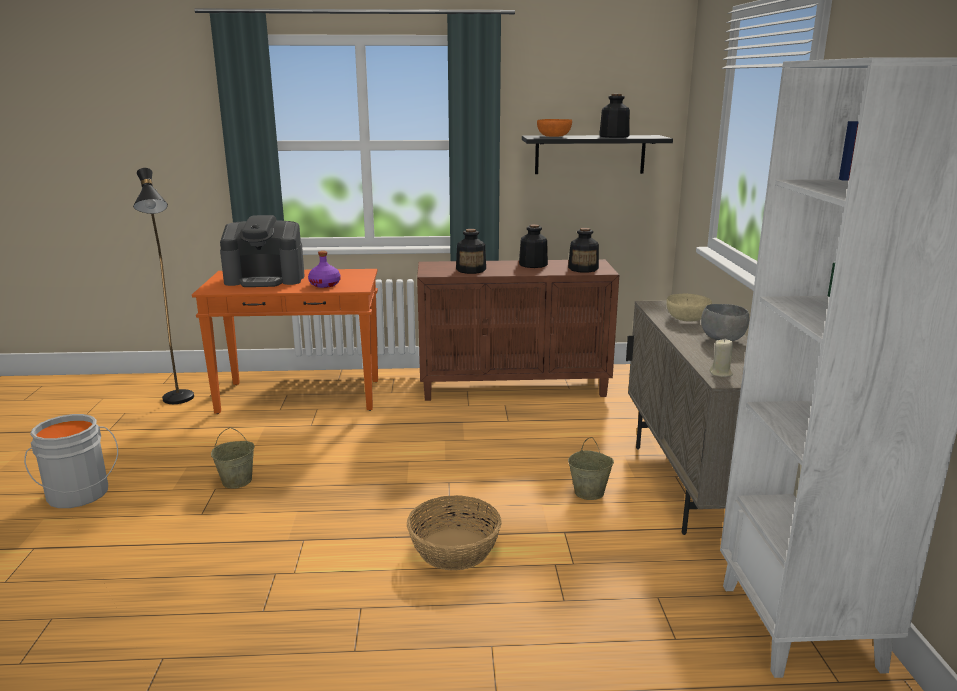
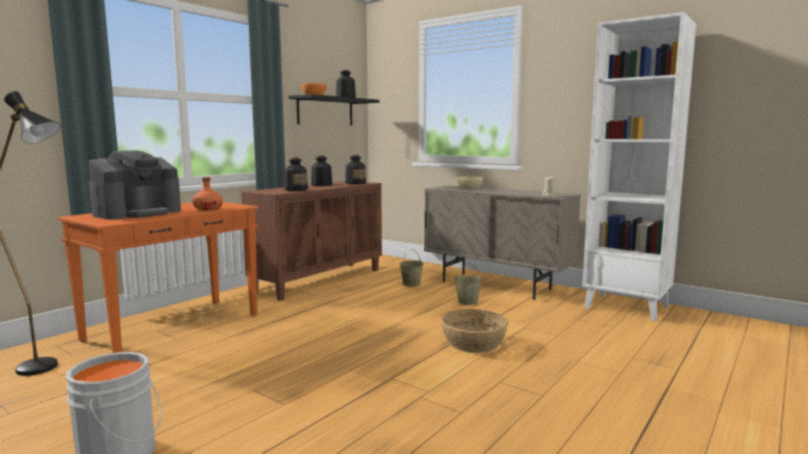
camera: 50 degrees left, 10 degrees down
(237, 481) = (259, 379): beige bucket -> beige bucket (411, 283)
(325, 284) = (208, 208): purple bottle -> orange bottle
(722, 339) = (507, 190): grey bowl -> none

